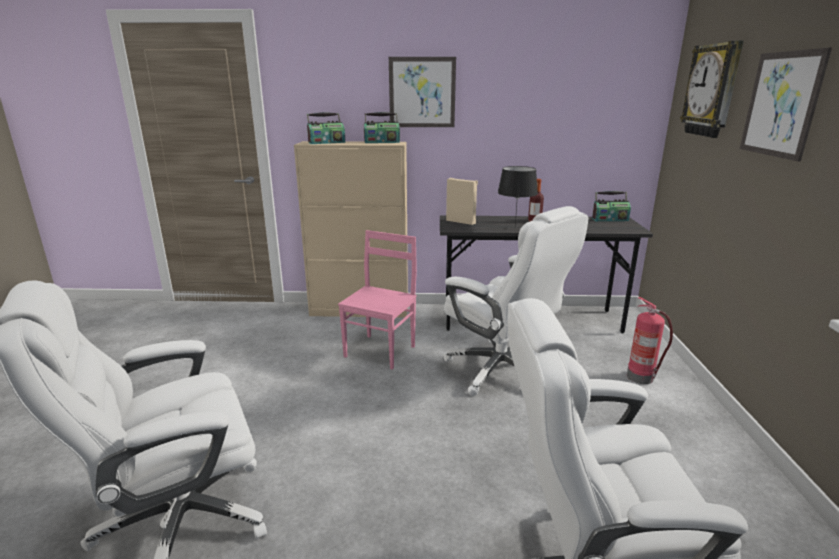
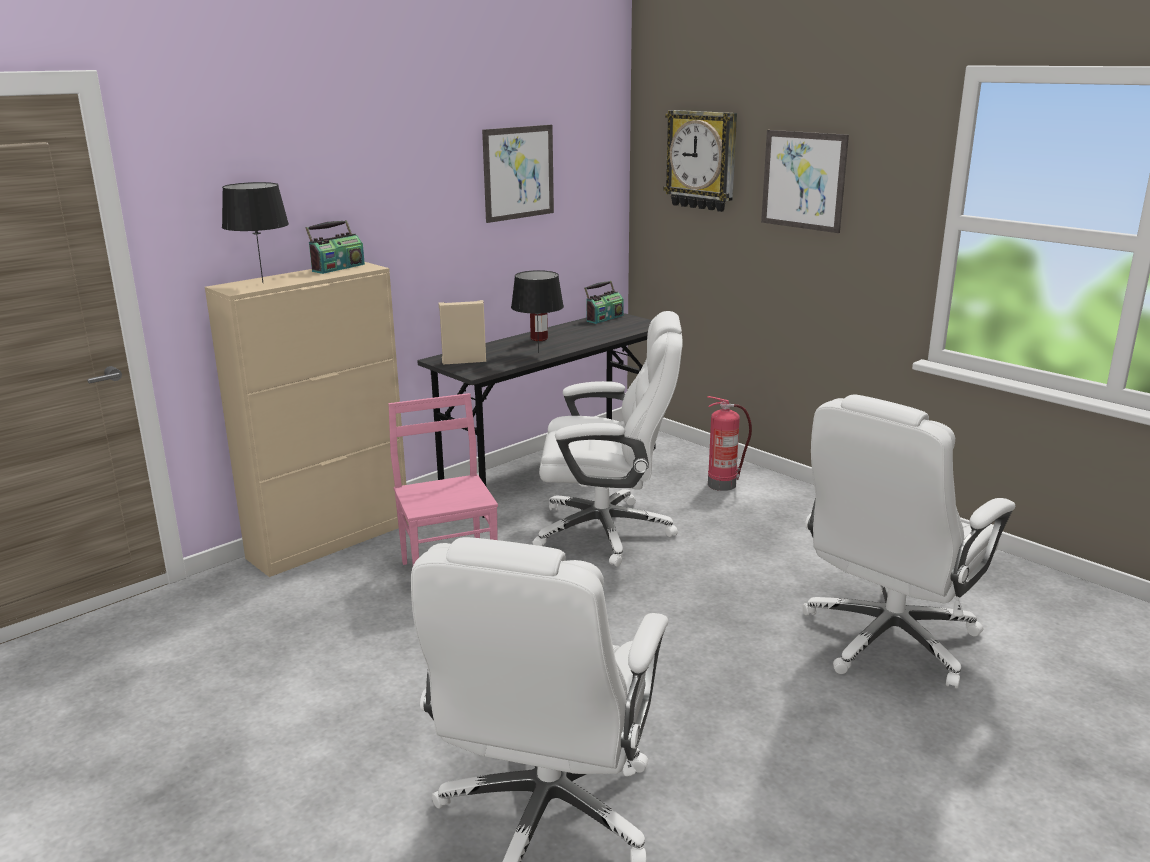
camera: 45 degrees left, 0 degrees up
(326, 142) = (262, 283): radio -> black table lamp
(422, 92) = (373, 185): picture -> picture (518, 173)

